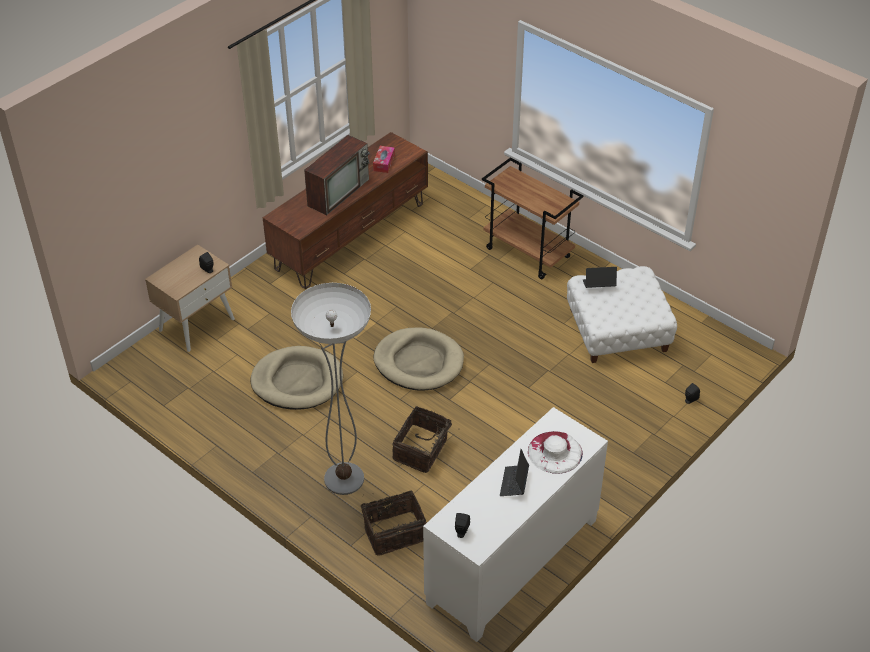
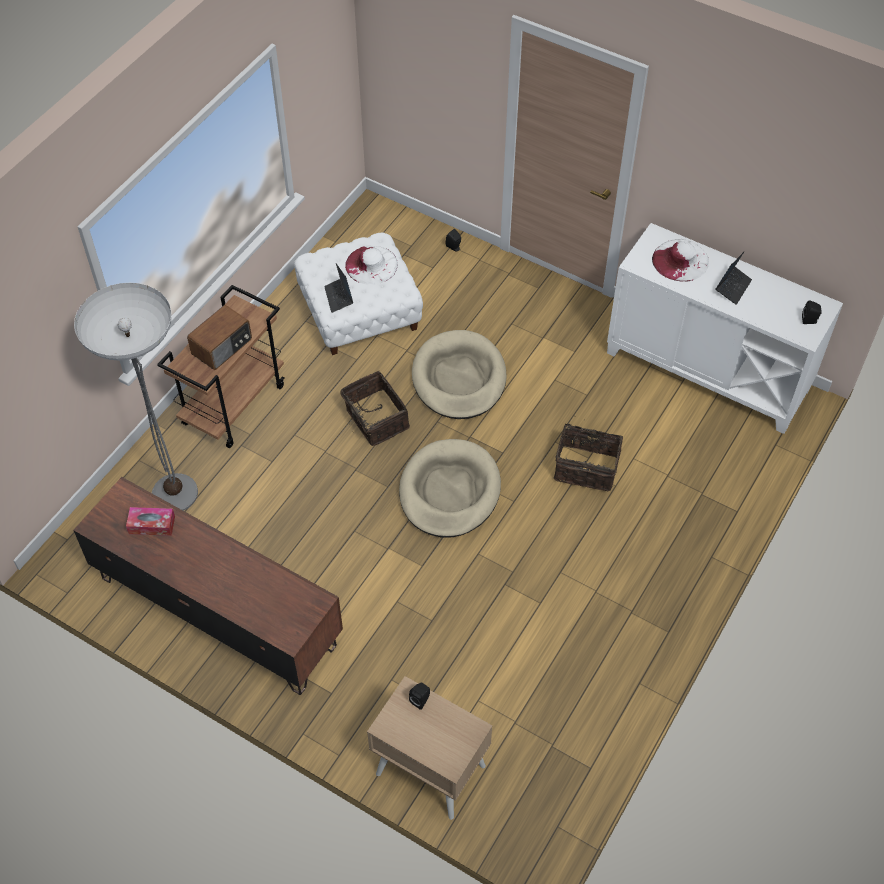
camera: 100 degrees left, 10 degrees up
(297, 381) = (510, 616): beige dog bed -> beige dog bed (459, 378)
(339, 191) = (224, 569): television -> none
(344, 479) = (649, 535): floor lamp -> floor lamp (175, 493)
(394, 532) = (706, 475): basket -> basket (375, 420)
(514, 483) = (732, 287): laptop -> laptop turned 60 degrees counterclockwise
(526, 193) = (223, 347): none -> radio
(634, 307) = (371, 265): none -> white hat

